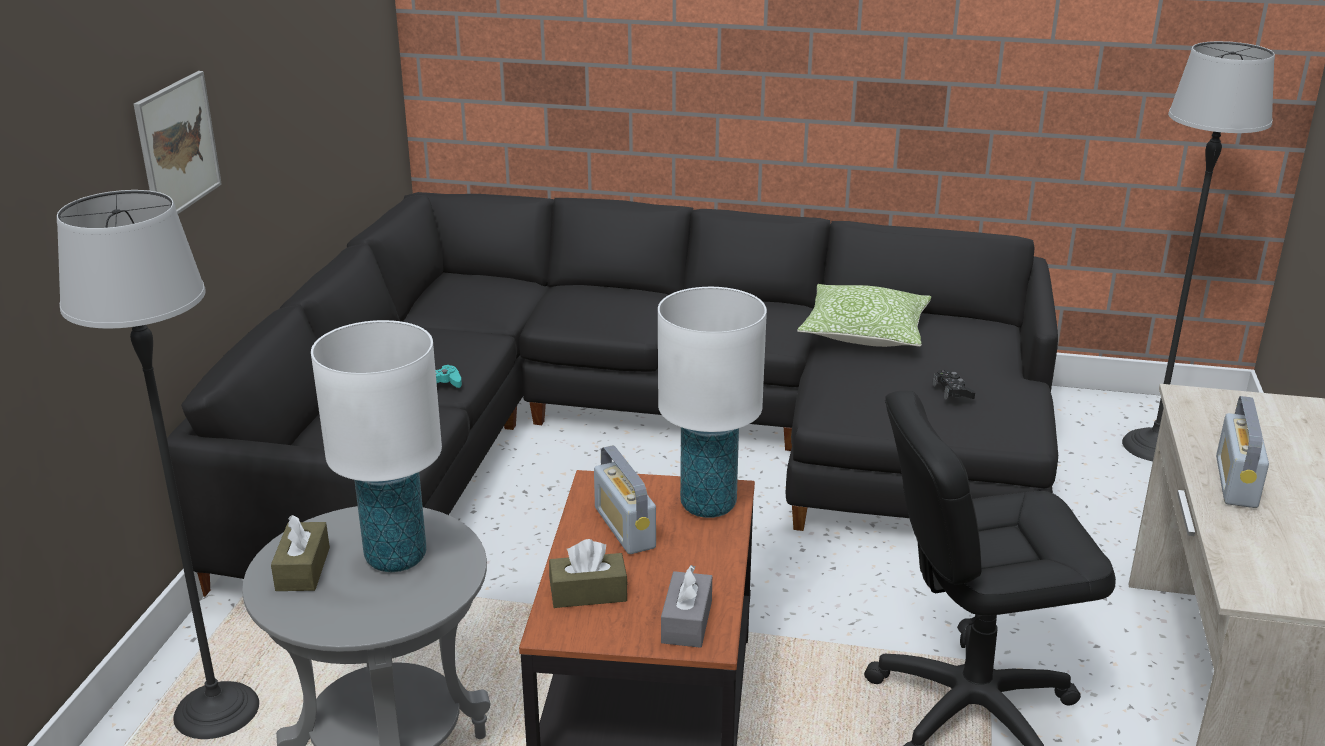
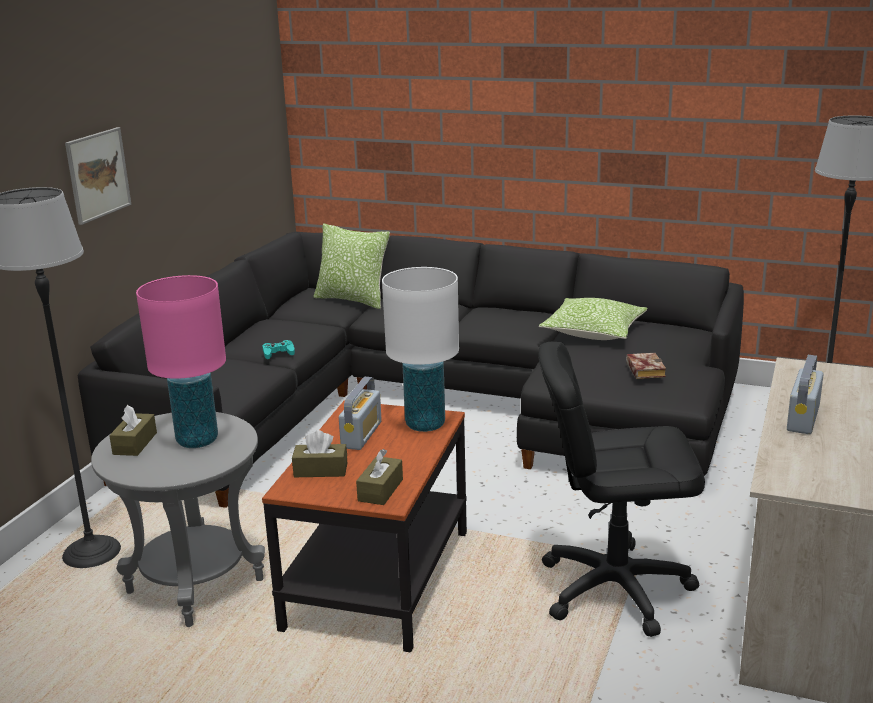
camera: 10 degrees right, 5 degrees down
(396, 557) = (197, 440): white table lamp -> pink table lamp
(514, 292) = (352, 300): none -> pillow
(624, 528) = (361, 435): radio -> radio turned 150 degrees counterclockwise
(686, 622) = (380, 490): grey tissue box -> brown tissue box
(952, 391) = (643, 369): black game controller -> book

